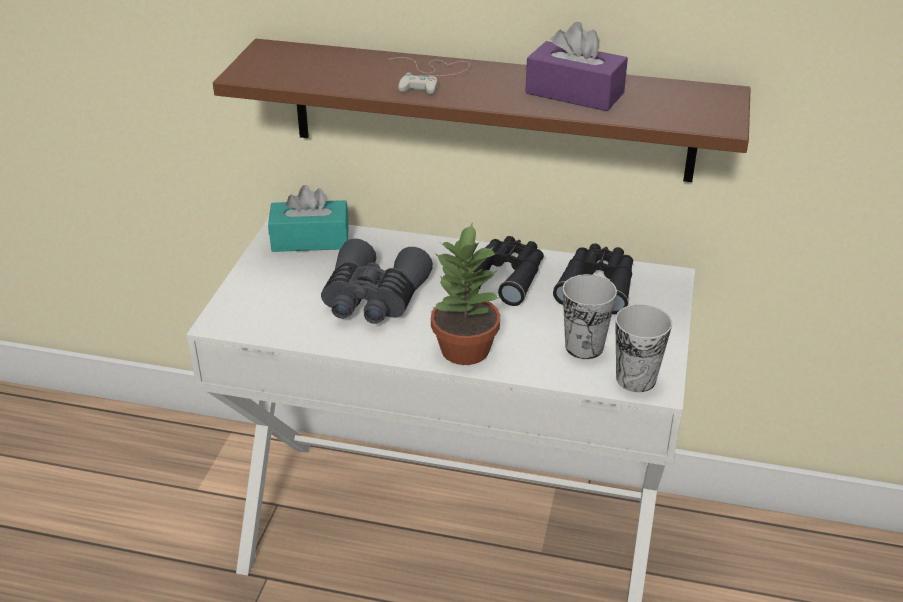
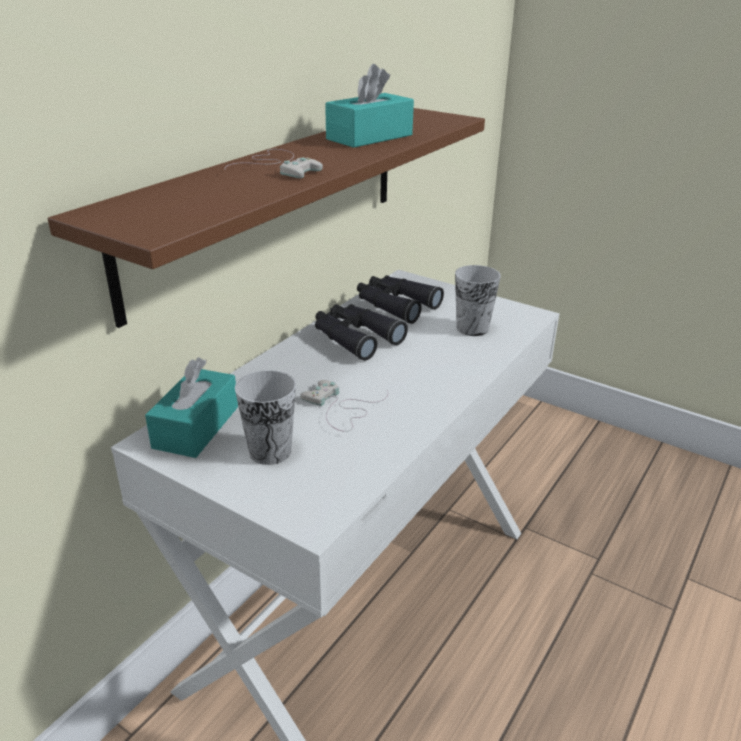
camera: 70 degrees left, 5 degrees down
(373, 299) = (341, 409): grey binoculars -> white game controller
(464, 350) = (450, 378): potted plant -> none
(574, 93) = (369, 137): purple tissue box -> turquoise tissue box
(636, 379) = (520, 319): cup -> cup (270, 451)

